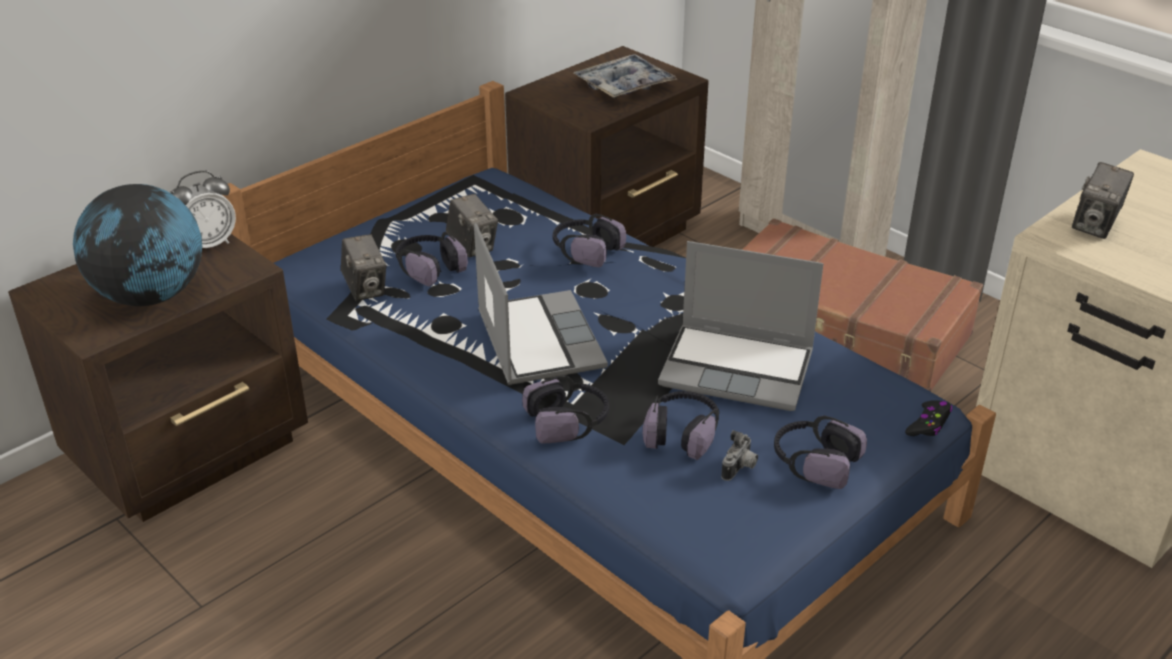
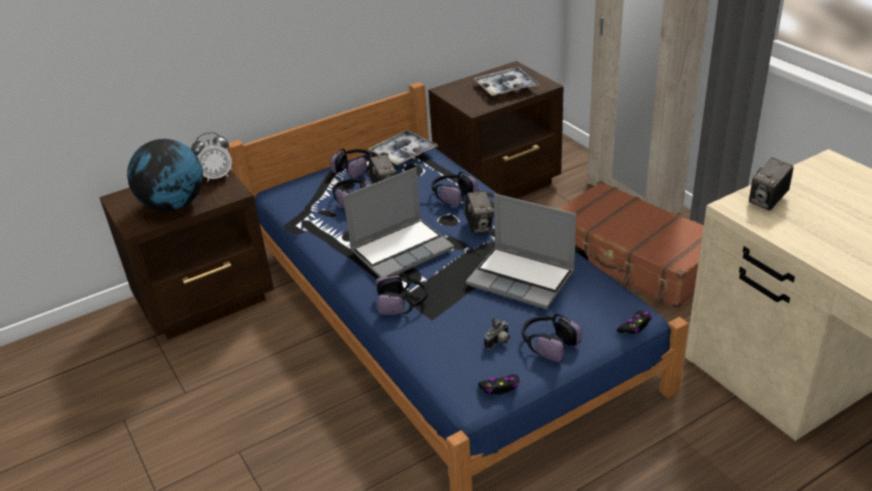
camera: 15 degrees right, 0 degrees up
(366, 289) = (311, 210): camera -> camera (479, 226)
(483, 193) = (403, 153): none -> tray
(537, 340) = (402, 249): laptop -> laptop turned 60 degrees clockwise
(682, 434) = (471, 317): headphones -> headphones (354, 168)
(768, 537) = (500, 388): none -> black game controller

